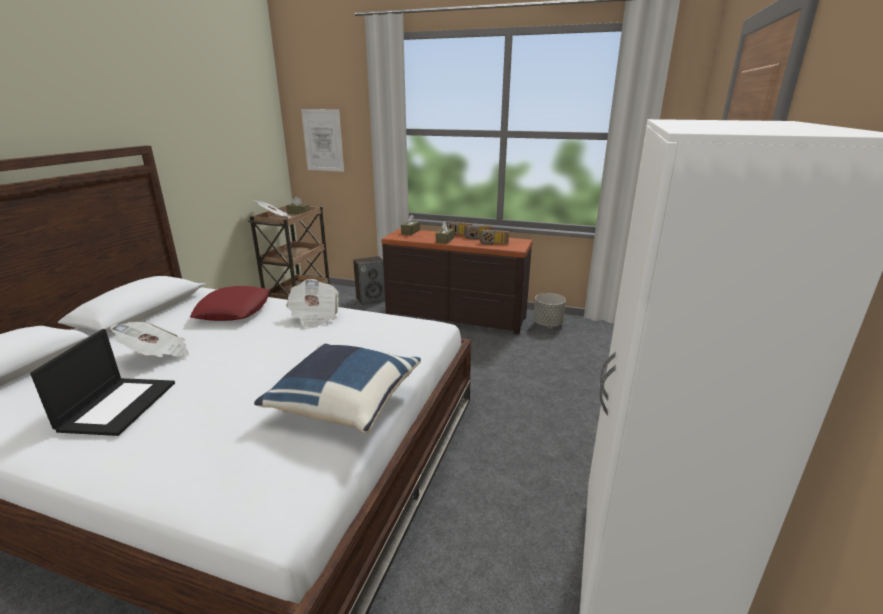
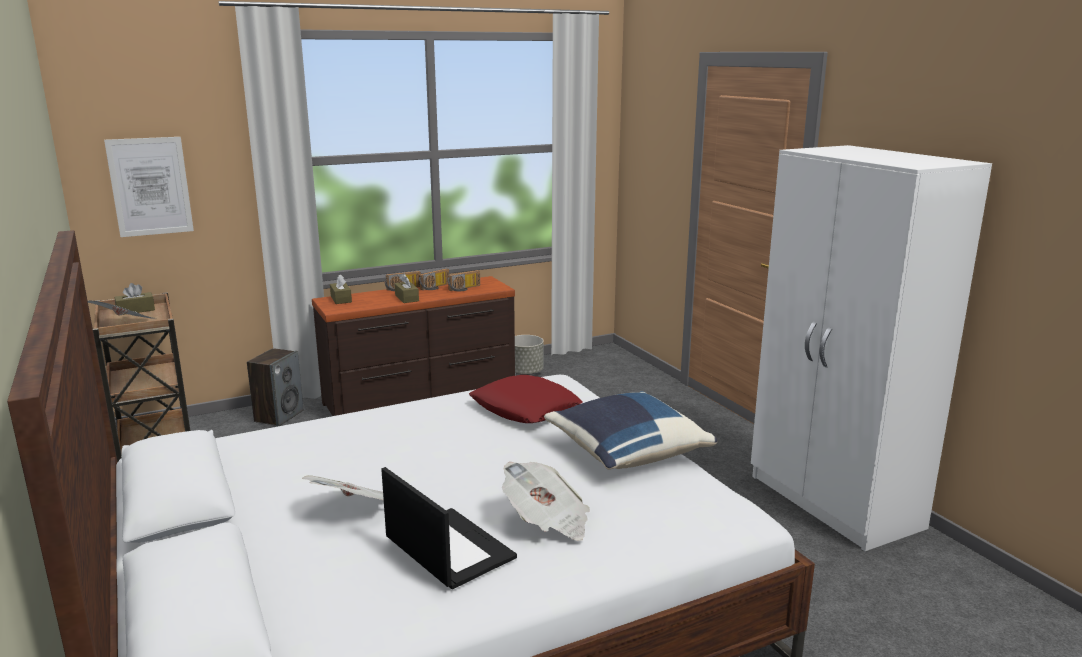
camera: 45 degrees left, 5 degrees down
(234, 310) = (312, 444): red pillow -> red pillow (525, 408)
(314, 317) = (429, 413): newspaper -> newspaper (547, 521)

